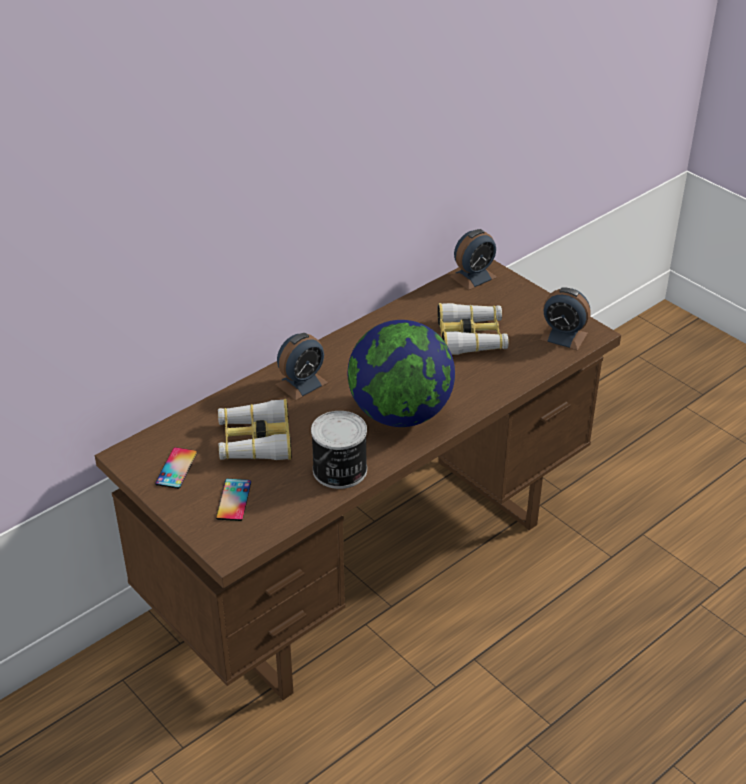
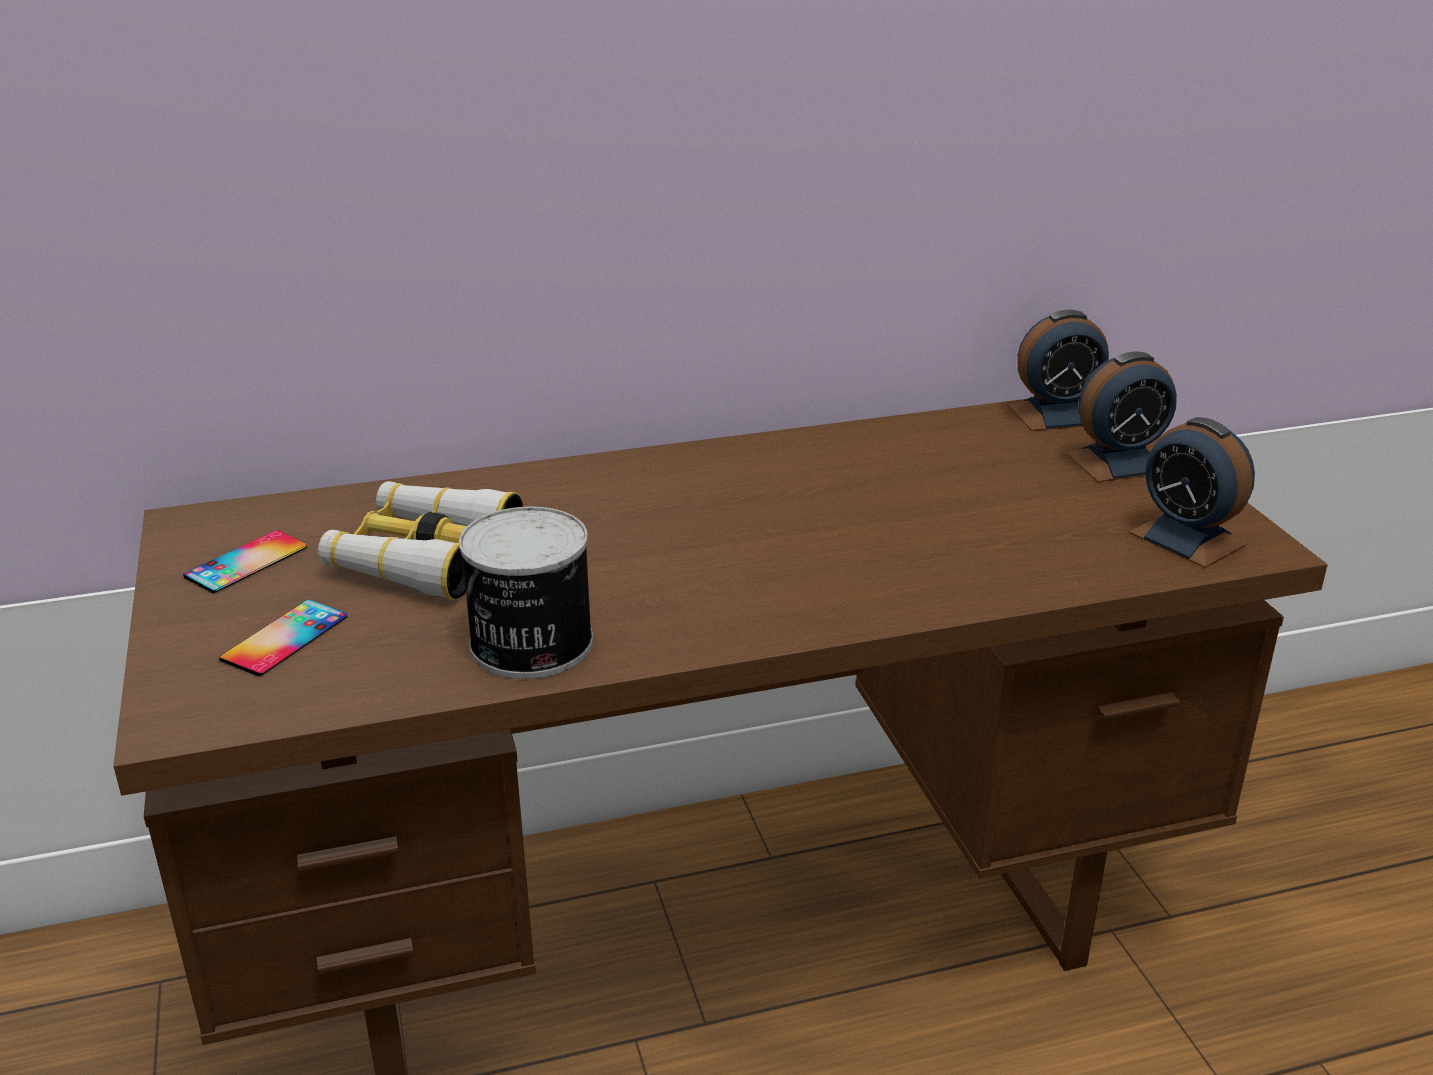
camera: 25 degrees right, 10 degrees down
(301, 383) = (594, 494): alarm clock -> alarm clock (1117, 462)
(400, 414) = (736, 583): globe -> none
(471, 337) = (984, 498): binoculars -> none

